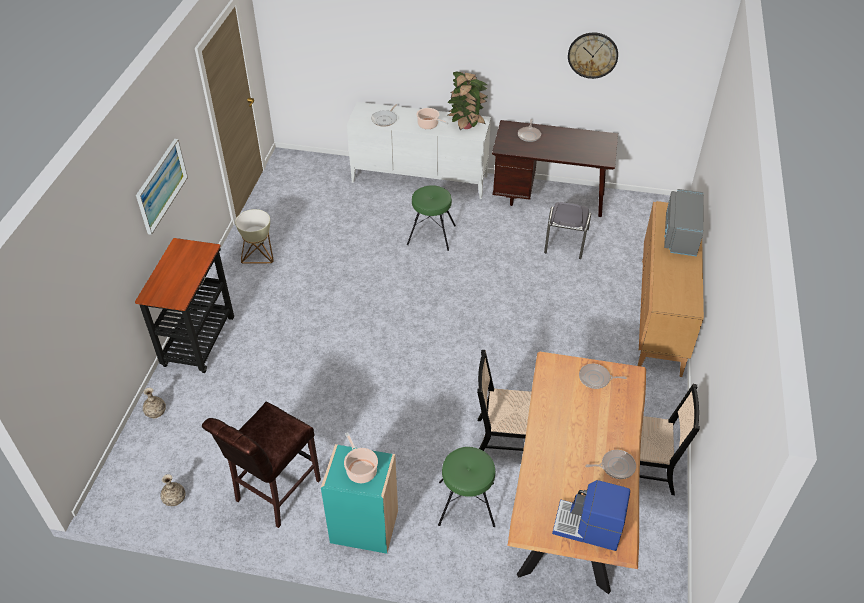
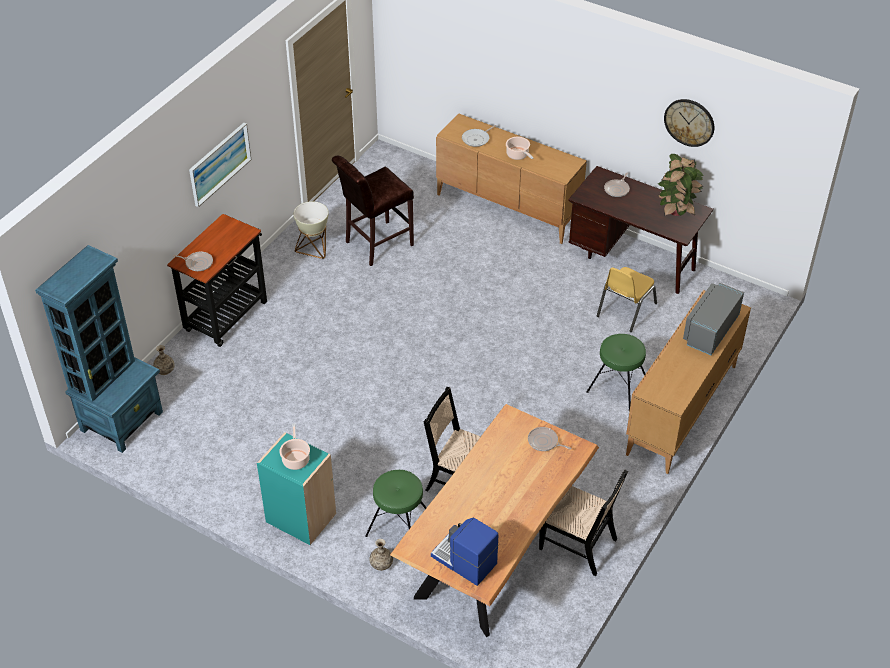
camera: 20 degrees right, 0 degrees up
(131, 480) = (123, 421): none -> blue cabinet
(174, 498) = (152, 447): vase -> vase (381, 563)
(274, 493) = (236, 467): brown stool -> brown stool (375, 244)
(420, 179) = (508, 208): white dresser -> brown dresser
(431, 235) = (490, 270): green stool -> green stool (617, 388)
(466, 124) = (557, 163): potted plant -> potted plant (676, 210)
(565, 241) = (625, 310): grey chair -> yellow chair
(615, 466) = (517, 520): frying pan -> frying pan (198, 263)

